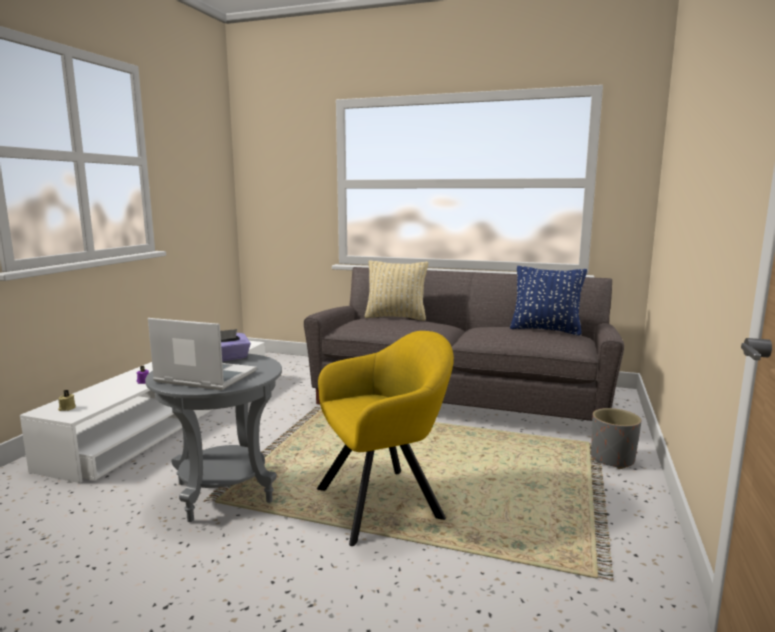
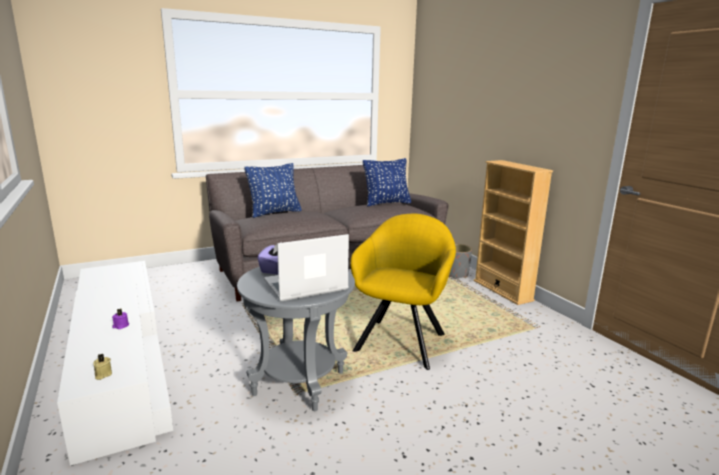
camera: 45 degrees left, 5 degrees up
(396, 317) = (274, 213): beige pillow -> blue pillow
(650, 507) = (502, 290): none -> beige bookcase

